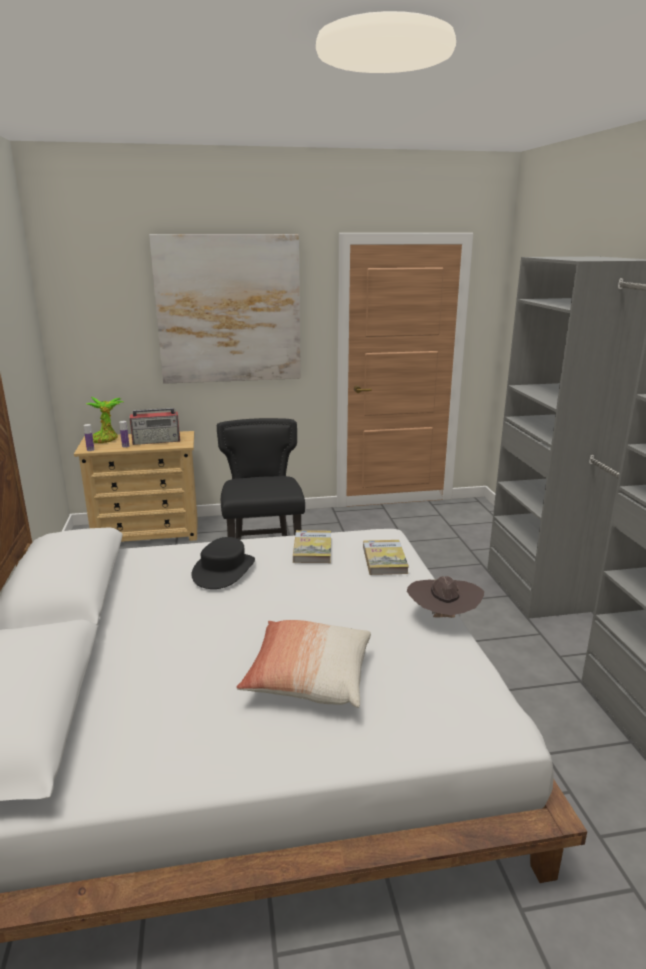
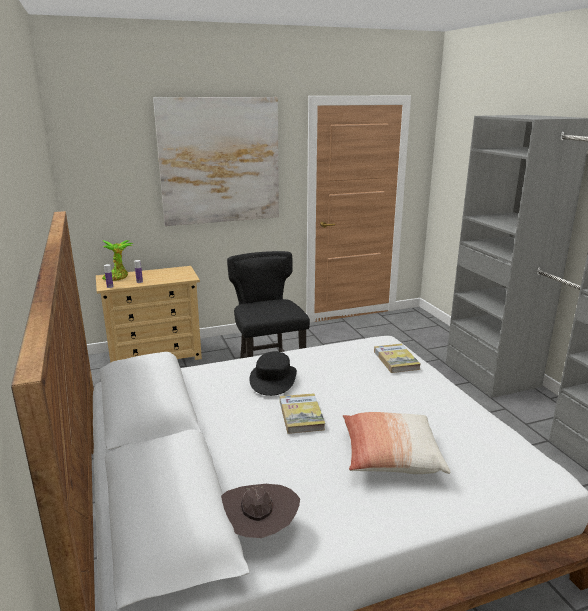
camera: 10 degrees left, 0 degrees up
(157, 441) = (165, 276): radio -> none
(312, 549) = (335, 356): book -> book (301, 415)
(443, 618) = (464, 401): brown hat -> brown hat (257, 532)

